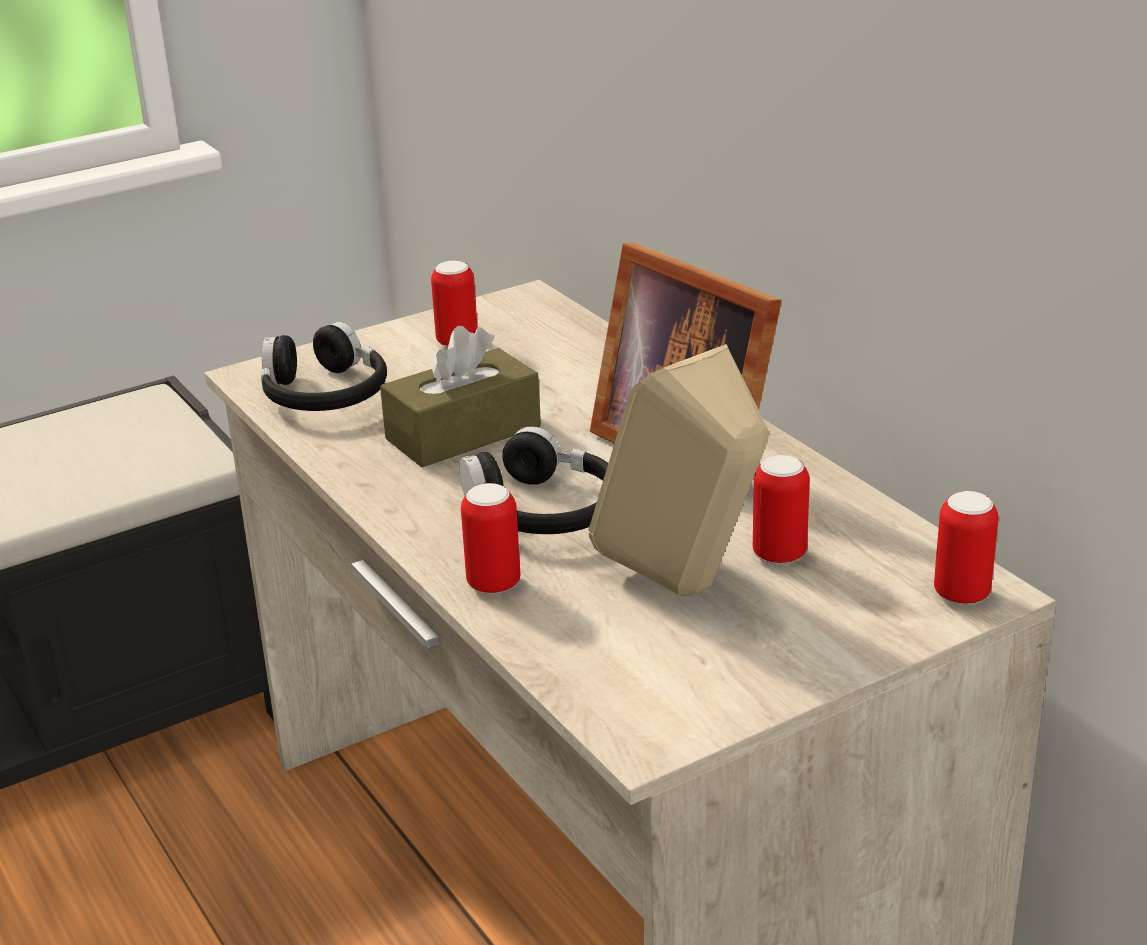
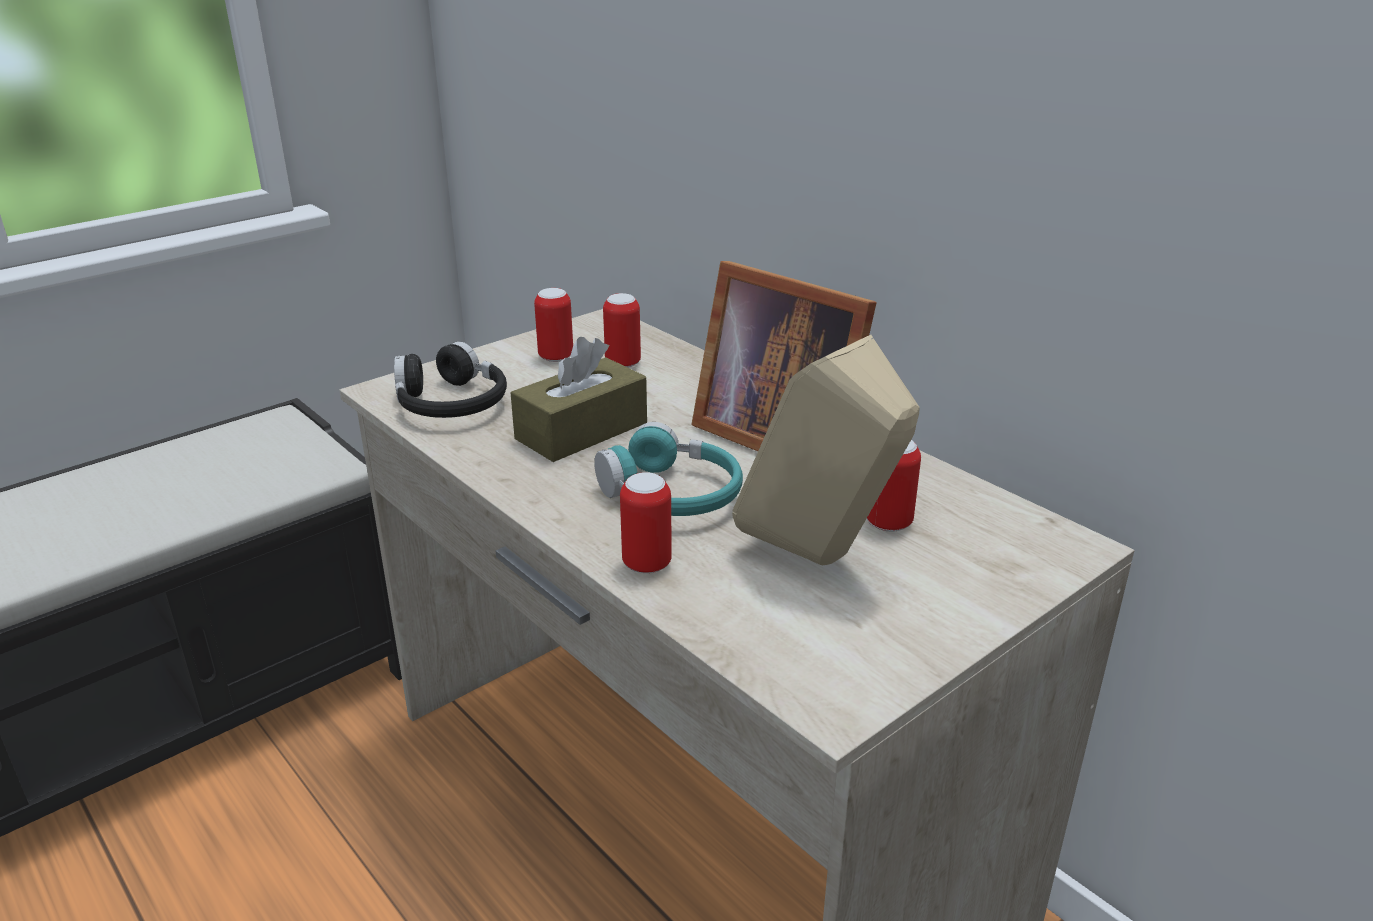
camera: 10 degrees left, 0 degrees up
(543, 511) = (671, 495): black headphones -> turquoise headphones
(961, 594) = (1056, 549): can -> can (623, 363)

